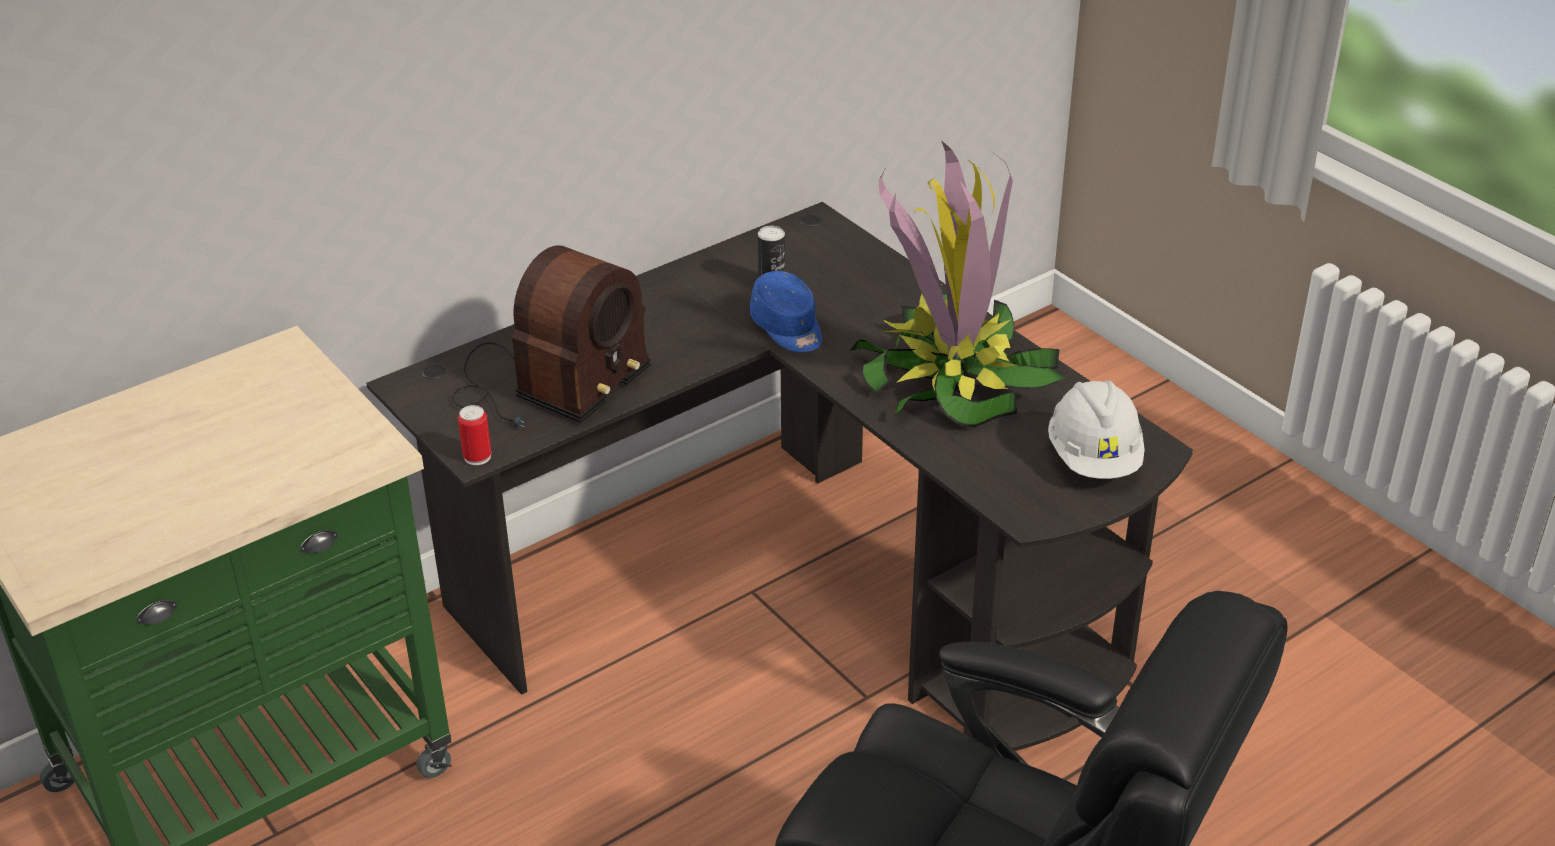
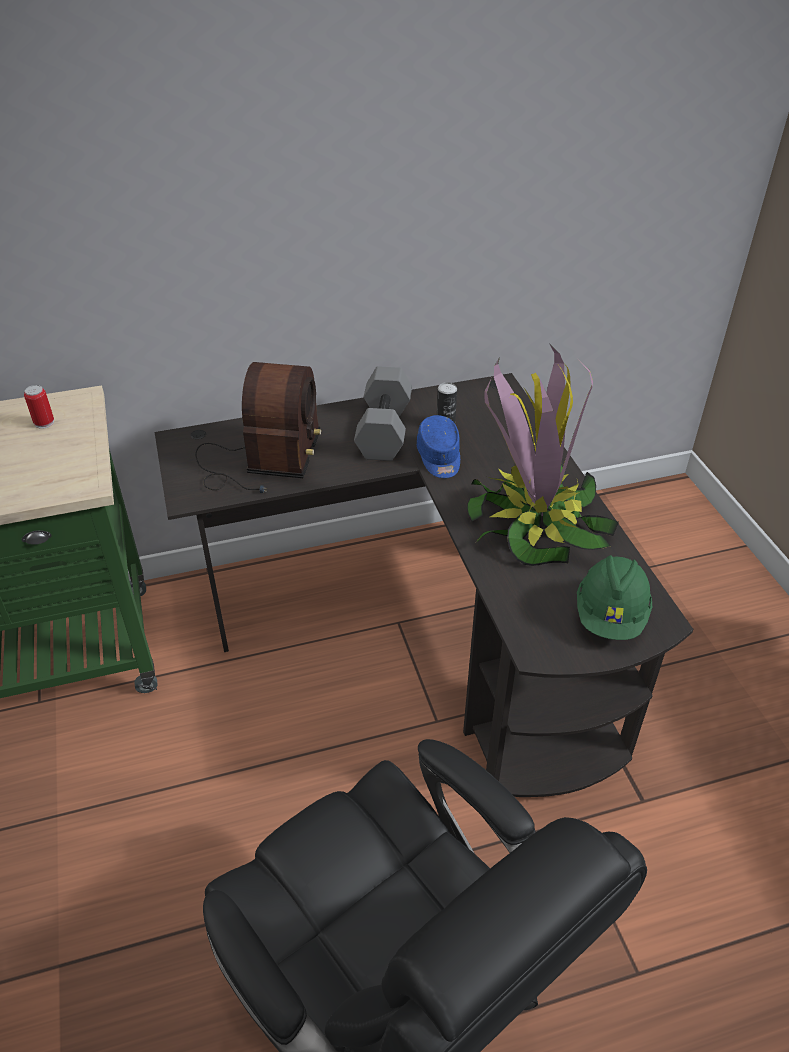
camera: 20 degrees right, 5 degrees up
(477, 457) = (187, 500): can -> can (44, 423)
(548, 384) = (261, 460): radio -> radio turned 45 degrees counterclockwise
(696, 311) = (385, 431): none -> grey dumbbell
(1094, 458) = (610, 615): white hard hat -> green hard hat

